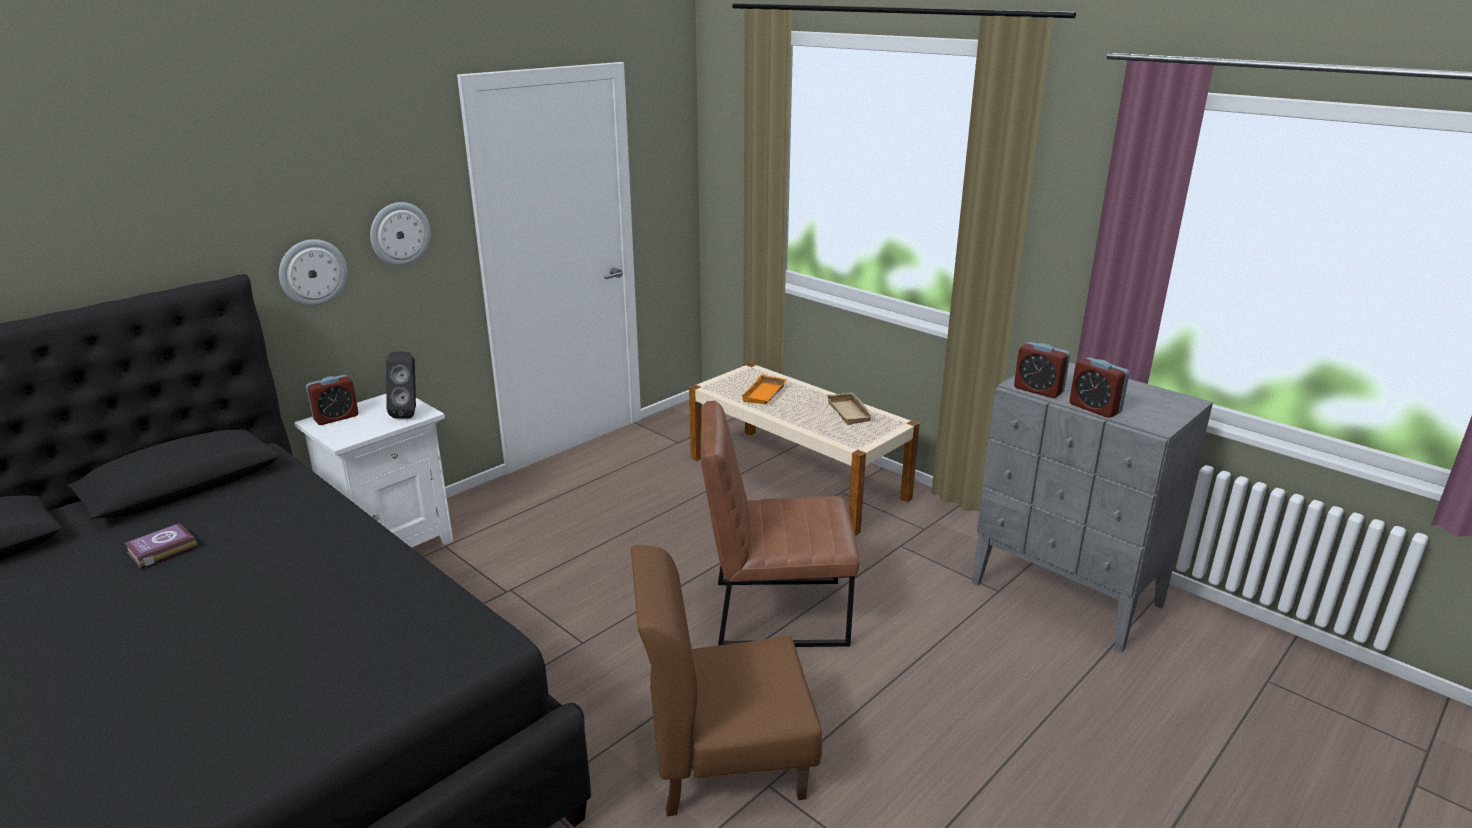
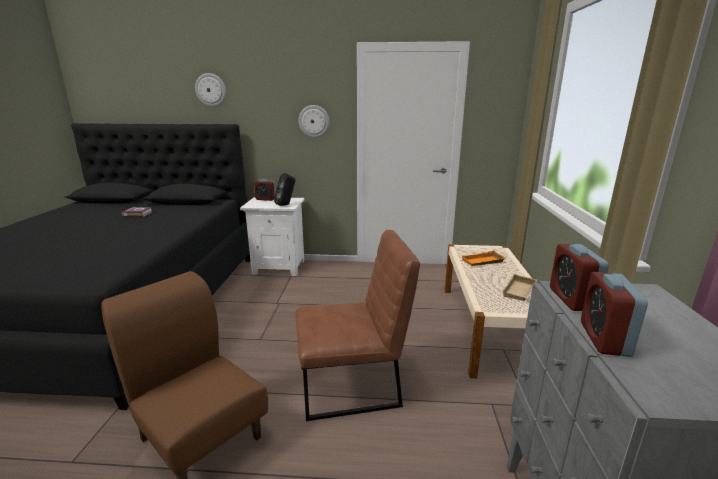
camera: 50 degrees right, 5 degrees down
(312, 272) = (270, 131): wall clock -> wall clock (211, 90)
(775, 612) = (352, 386): brown chair -> brown chair turned 120 degrees clockwise

